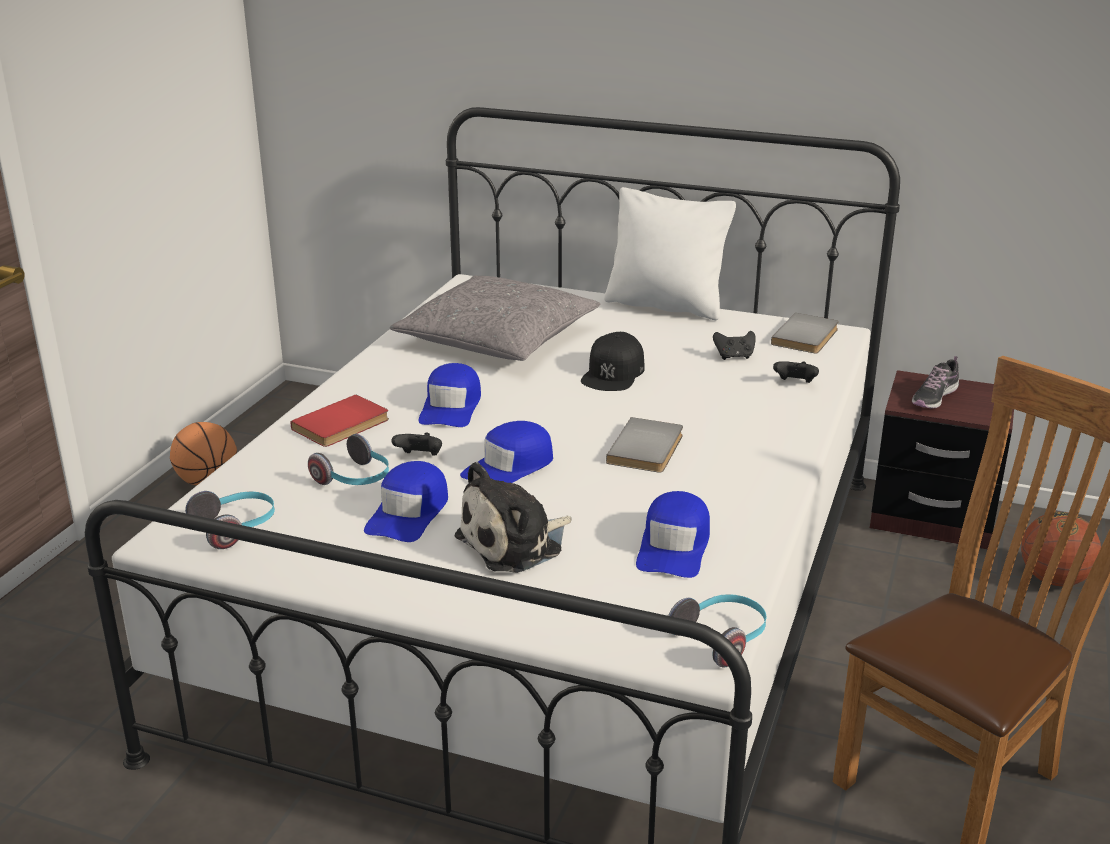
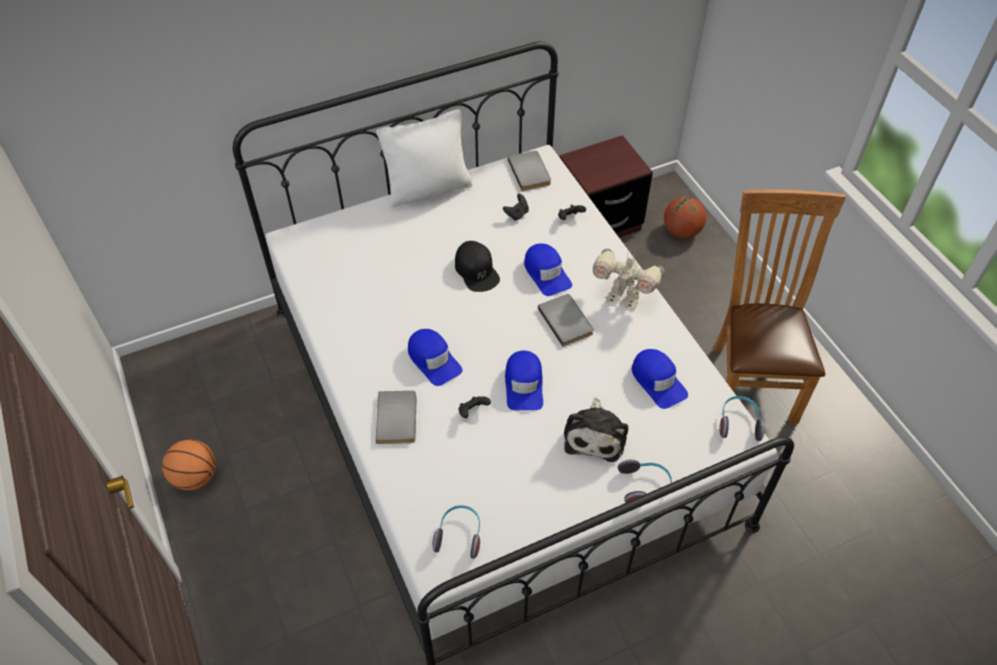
camera: 45 degrees left, 25 degrees up
(343, 425) = (398, 418): red book -> grey book
(355, 480) = (465, 453): headphones -> headphones (644, 486)
(409, 513) = (523, 455): blue cap -> blue cap (546, 273)
(497, 338) = (377, 282): grey pillow -> none
(753, 465) = (623, 298): none -> toy robot
(934, 397) = (598, 168): shoe -> none

